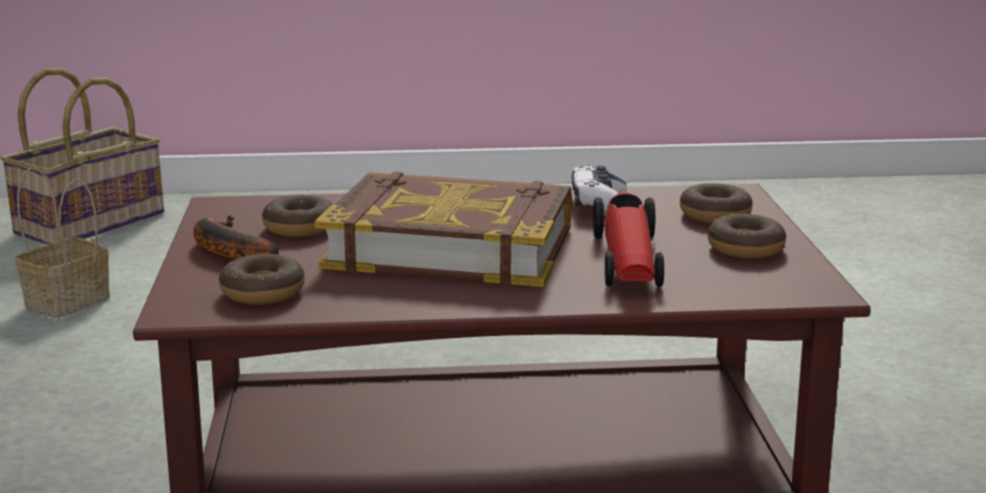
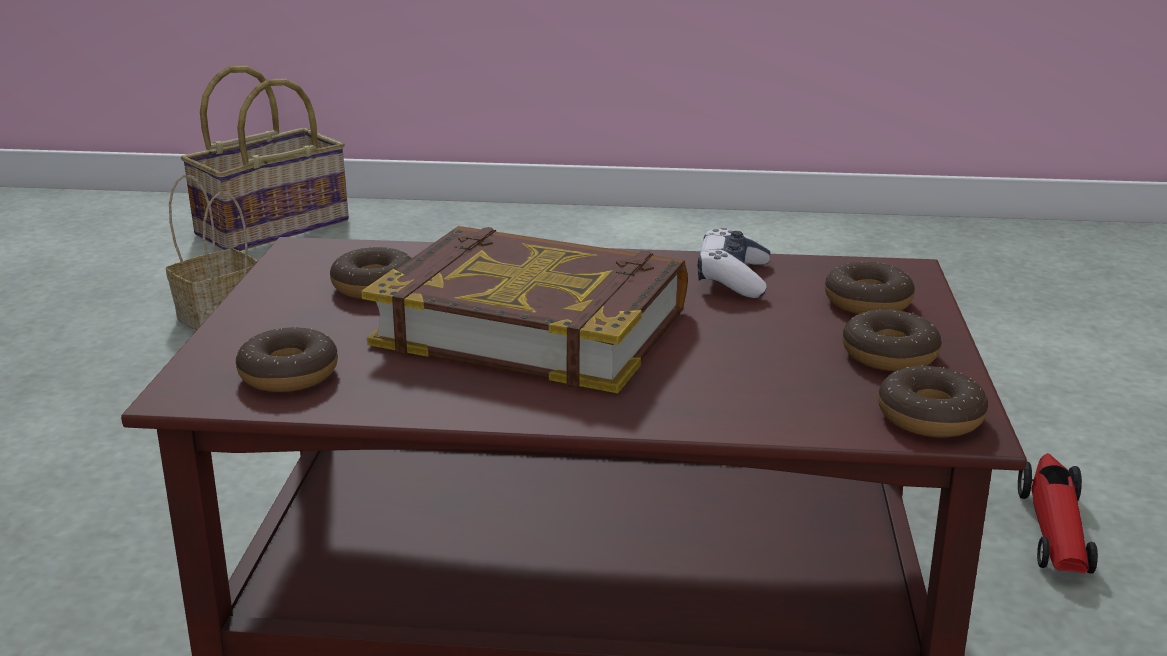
camera: 10 degrees right, 5 degrees up
(225, 250) = (277, 312): banana -> none
(627, 259) = (736, 360): toy car -> toy car (1054, 530)
(791, 285) = (930, 417): none -> donut

